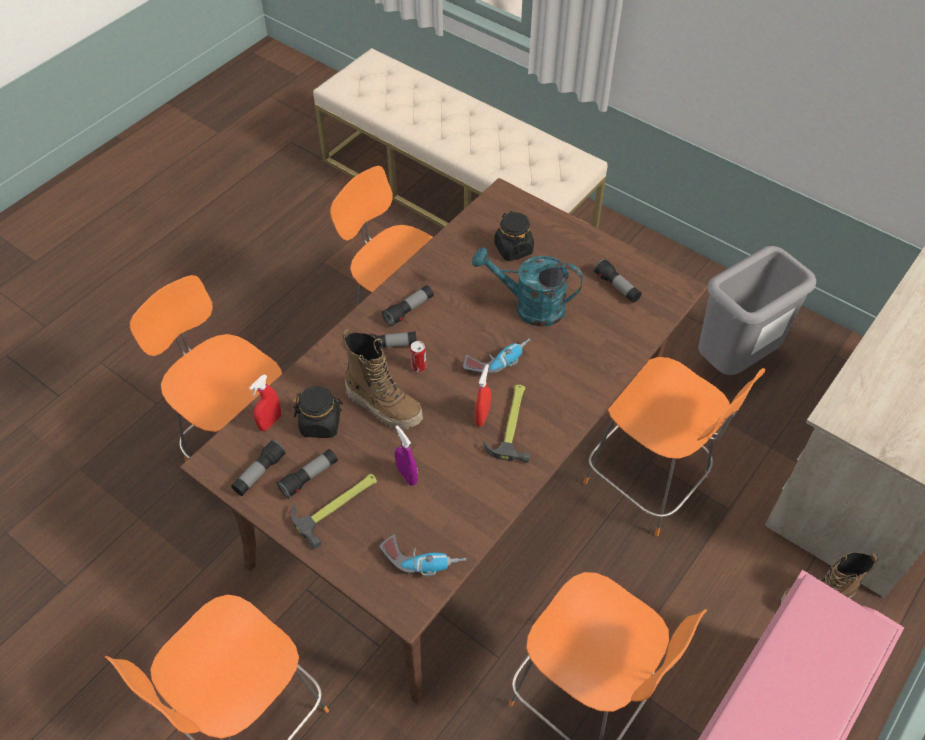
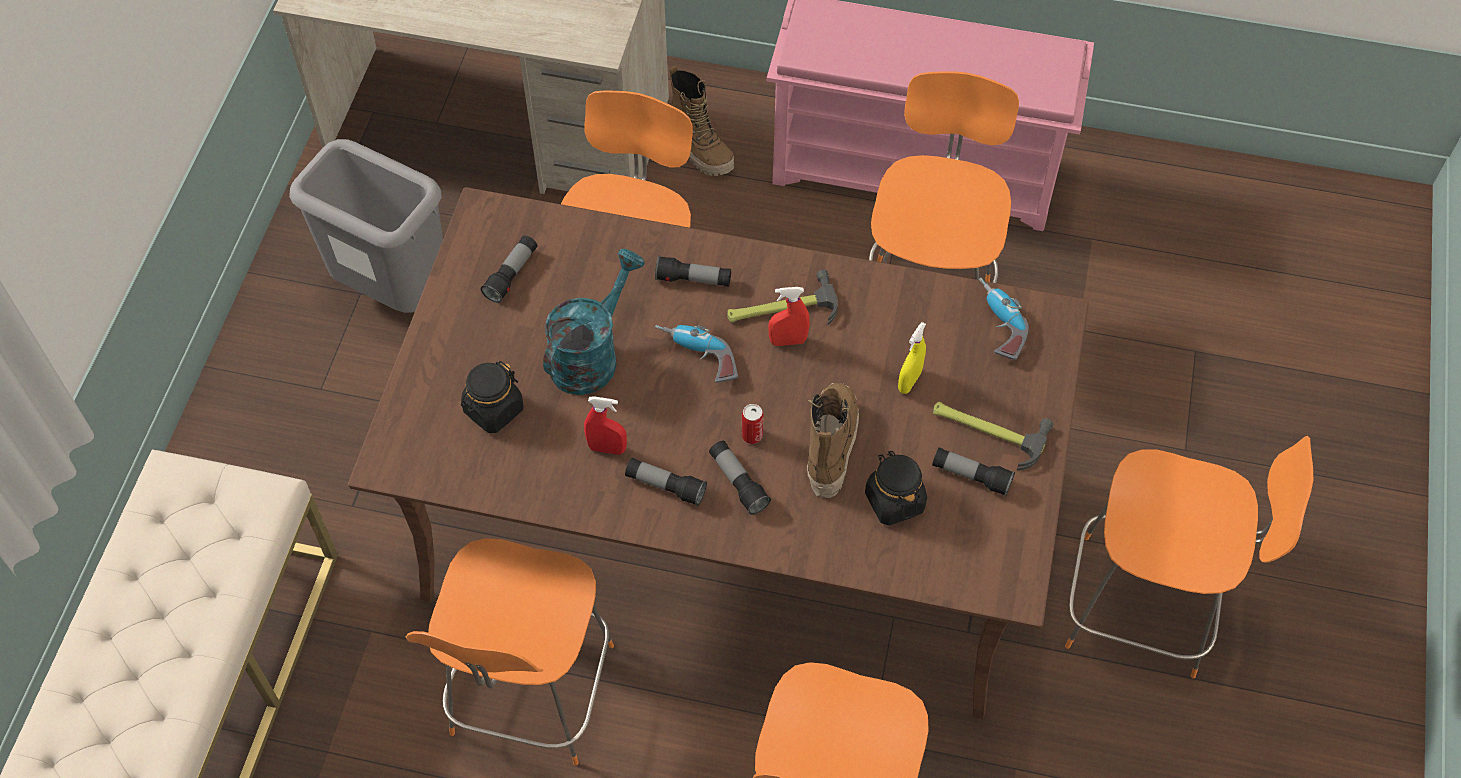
camera: 115 degrees left, 5 degrees up
(259, 473) = (998, 531): flashlight -> flashlight (693, 280)
(270, 422) = (925, 558): red spray bottle -> red spray bottle (607, 448)
(407, 475) = (909, 381): purple spray bottle -> yellow spray bottle
(529, 306) = (591, 354): turquoise watering can -> turquoise watering can turned 135 degrees counterclockwise

